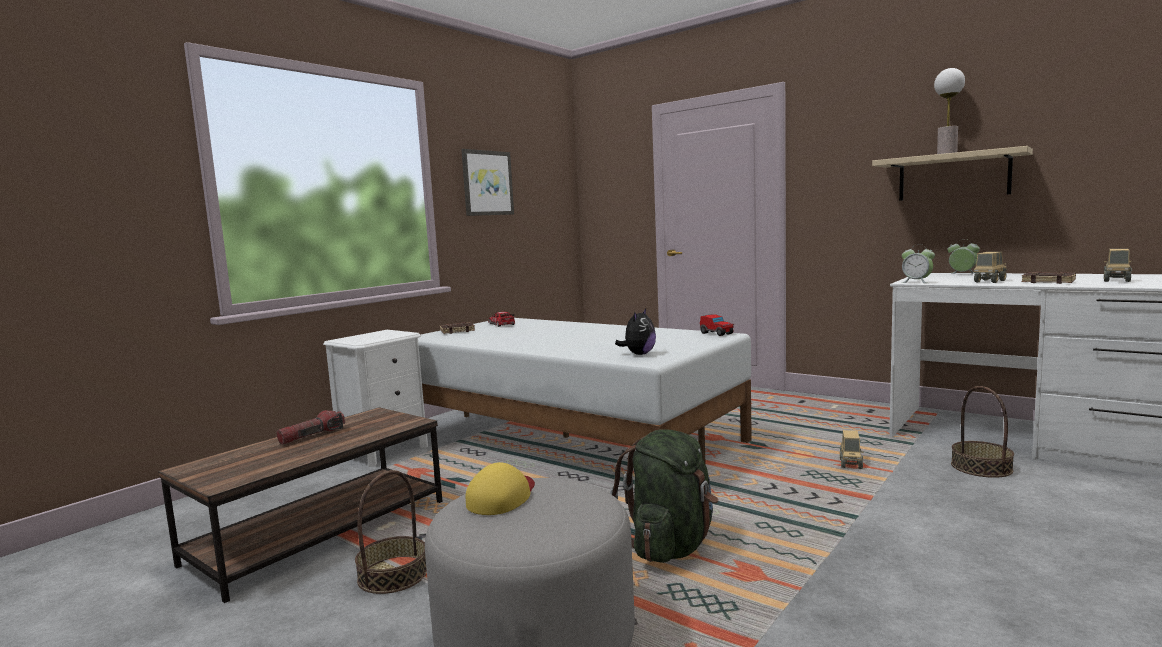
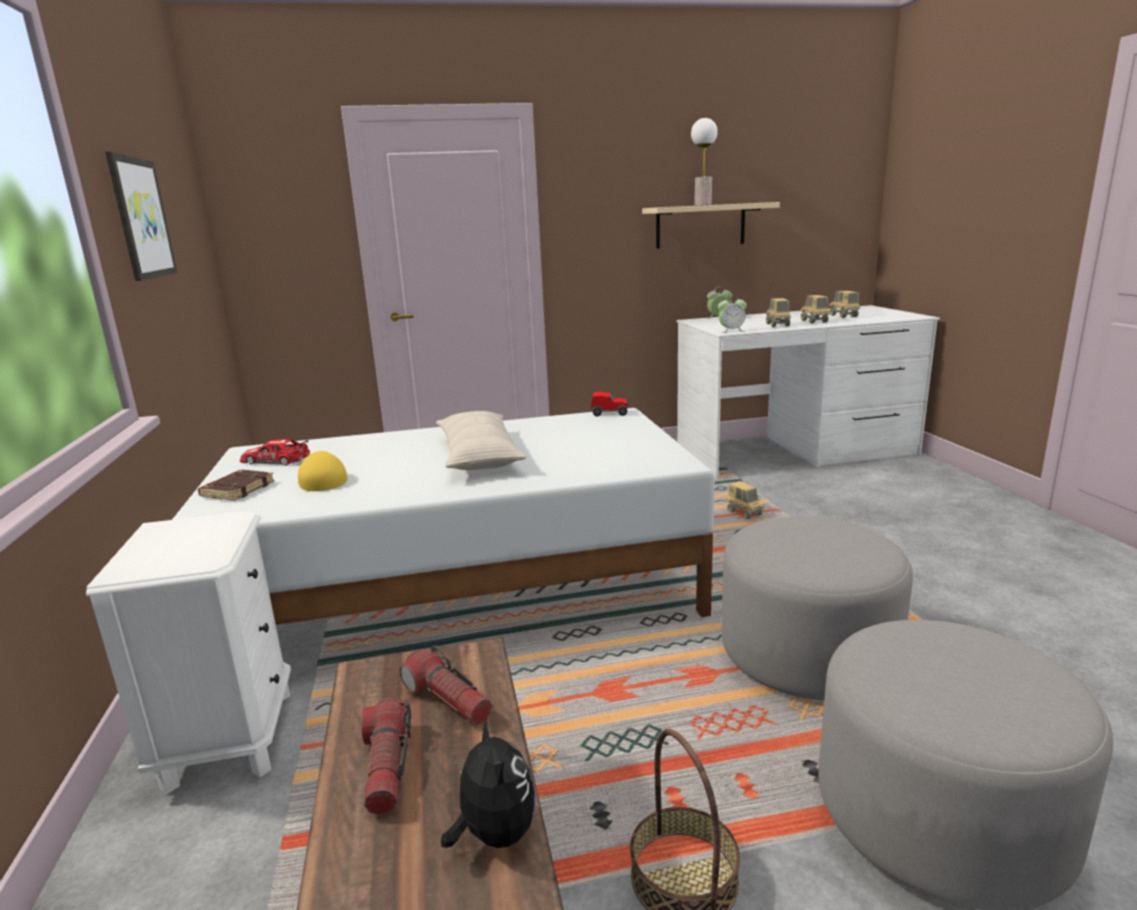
camera: 50 degrees left, 10 degrees up
(370, 428) = (447, 699): none -> flashlight
(502, 497) = (916, 678): yellow cap -> yellow cap (322, 479)
(576, 338) = (478, 455): none -> beige pillow
(638, 354) = (633, 457): plush toy -> plush toy (494, 833)
(670, 546) = (807, 653): green backpack -> grey ottoman
(981, 467) = (810, 484): basket -> none
(1049, 282) = (814, 321): brown book -> toy truck

